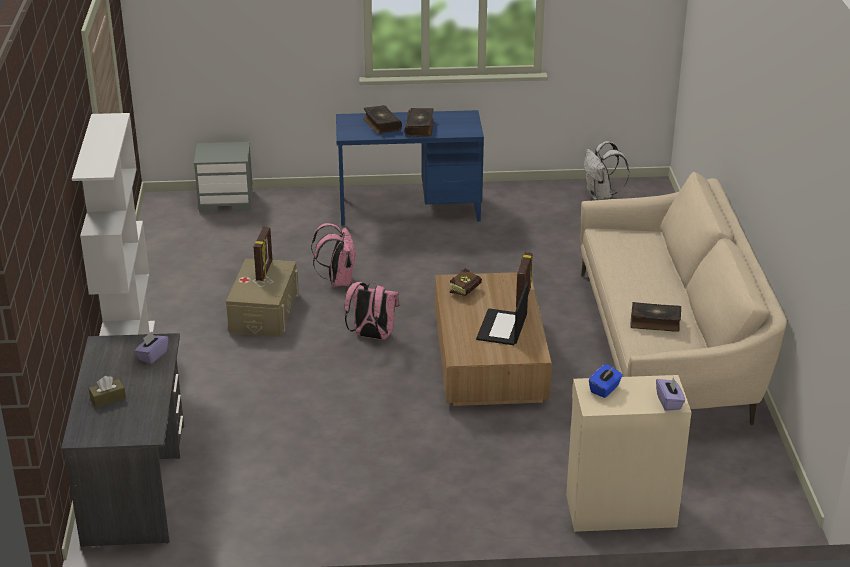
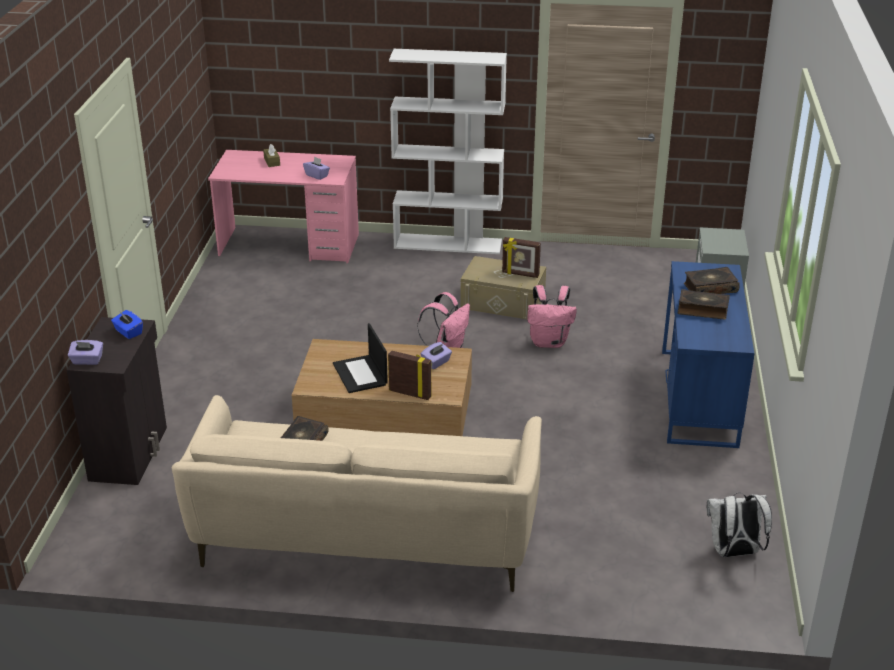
camera: 100 degrees right, 0 degrees up
(135, 483) = (289, 245): grey desk -> pink desk
(467, 290) = (436, 363): book -> purple tissue box
(502, 328) = (361, 374): laptop -> laptop turned 135 degrees counterclockwise
(619, 509) = (130, 453): beige cabinet -> black cabinet

